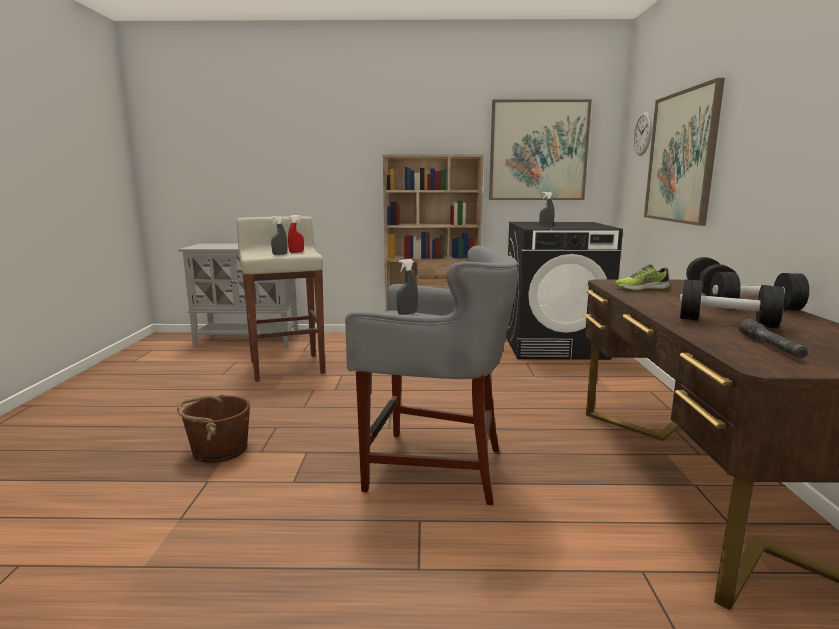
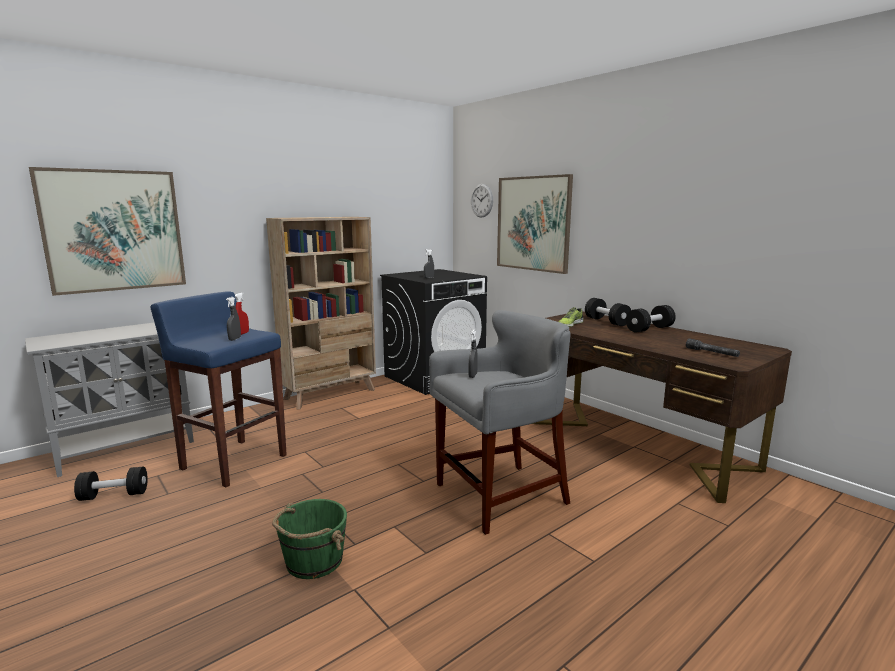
camera: 40 degrees left, 0 degrees up
(219, 450) = (313, 561): brown bucket -> green bucket
(287, 367) = (233, 462): beige stool -> blue stool
(538, 151) = (397, 211): picture -> picture (114, 231)
(726, 323) = (663, 342): black dumbbell -> black dumbbell (114, 495)

